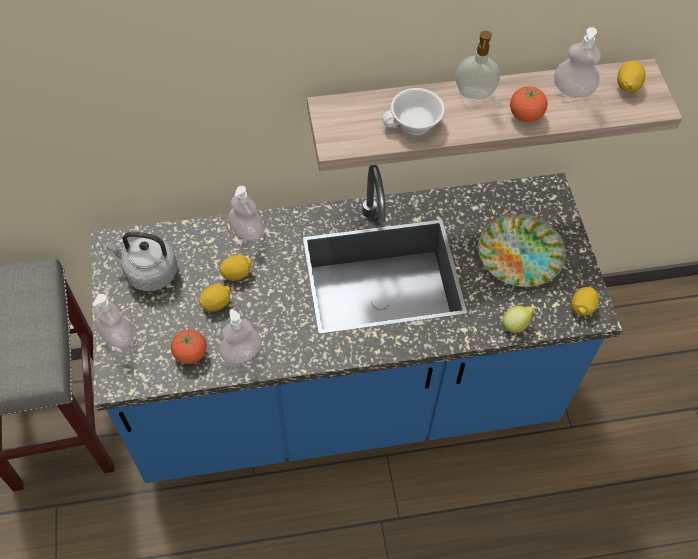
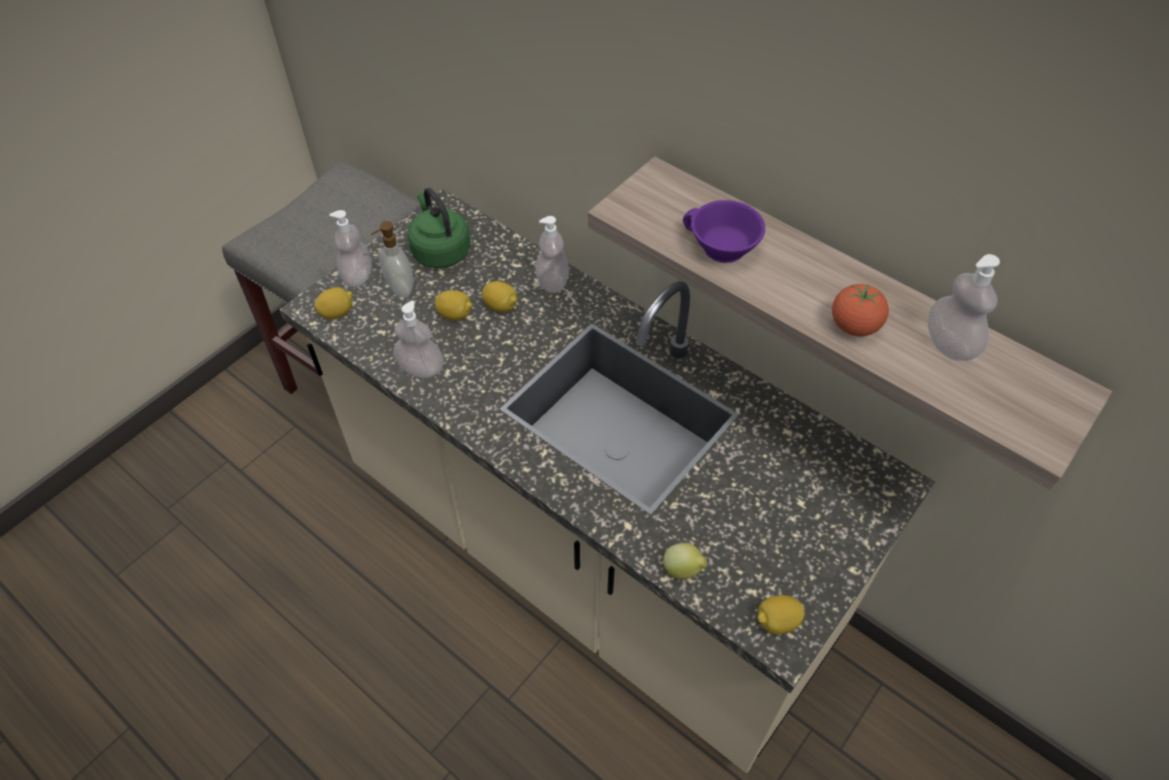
camera: 50 degrees right, 5 degrees down
(149, 272) = (440, 250): grey kettle -> green kettle
(191, 354) = (386, 334): tomato -> none
(345, 399) = (584, 557): blue counter -> beige counter
(414, 125) = (720, 248): white cup -> purple cup
(474, 95) = (824, 268): soap dispenser -> soap dispenser (399, 288)
(520, 254) = (778, 512): plate -> none
(627, 86) = (1029, 390): lemon -> lemon (337, 313)

